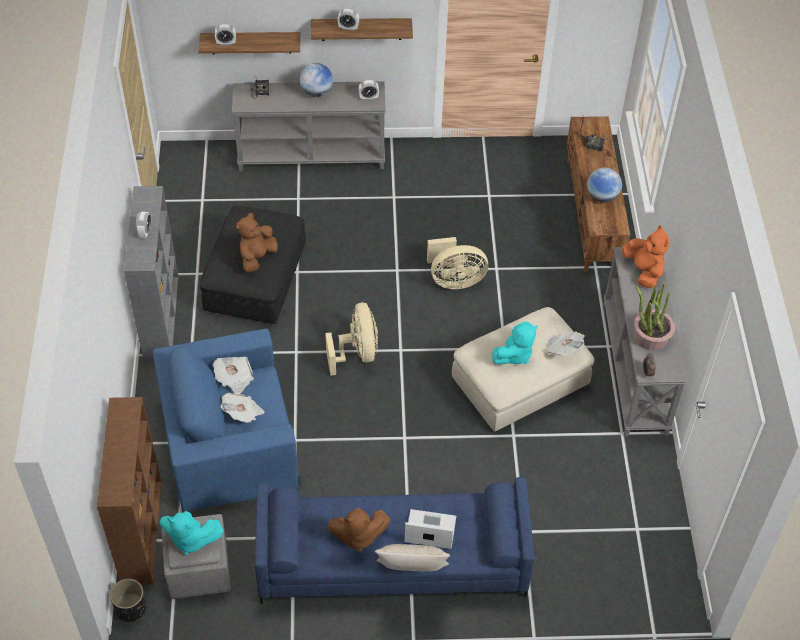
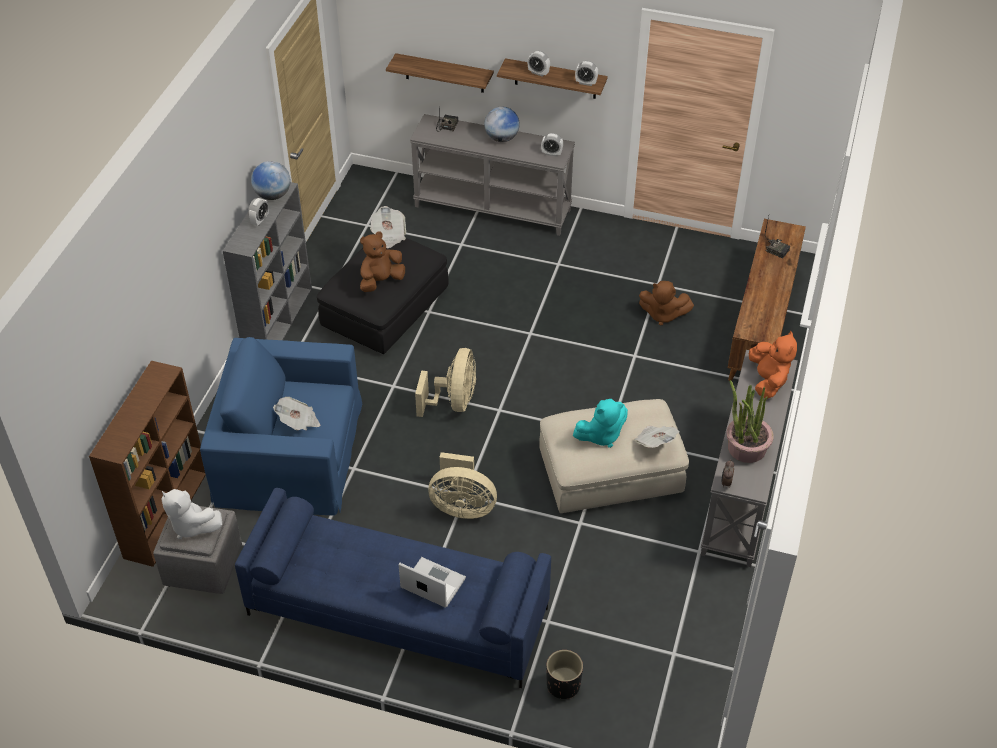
camera: 20 degrees right, 5 degrees down
(131, 609) = (122, 584): black planter -> black planter (563, 685)
(190, 539) = (191, 525): turquoise plush toy -> white plush toy
(226, 43) = (416, 66): alarm clock -> alarm clock (586, 83)
(234, 378) = (305, 387): newspaper -> newspaper (389, 235)
(358, 536) = (356, 569): brown plush toy -> brown plush toy (662, 315)
(411, 573) = (394, 621): beige pillow -> none
(454, 280) = (585, 356): beige fan -> beige fan (462, 506)
(602, 196) = (763, 302): globe -> globe (273, 195)

